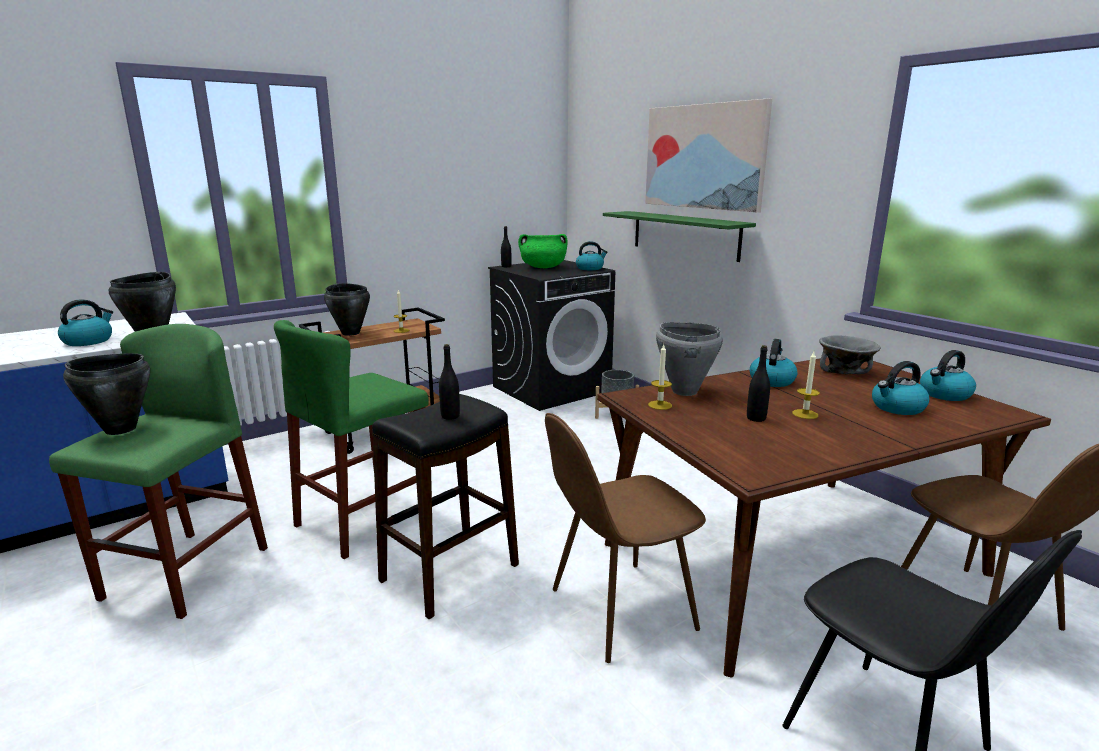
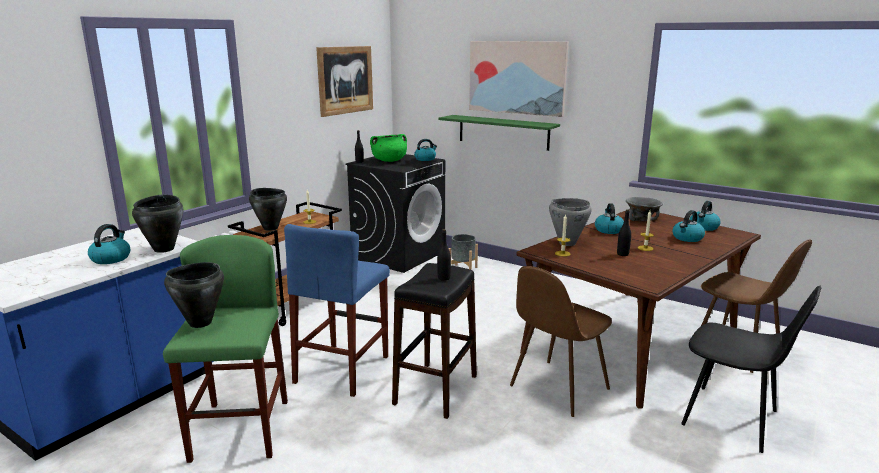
camera: 20 degrees left, 0 degrees up
(364, 520) = (342, 369): green stool -> blue stool
(494, 162) = (345, 80): none -> picture

